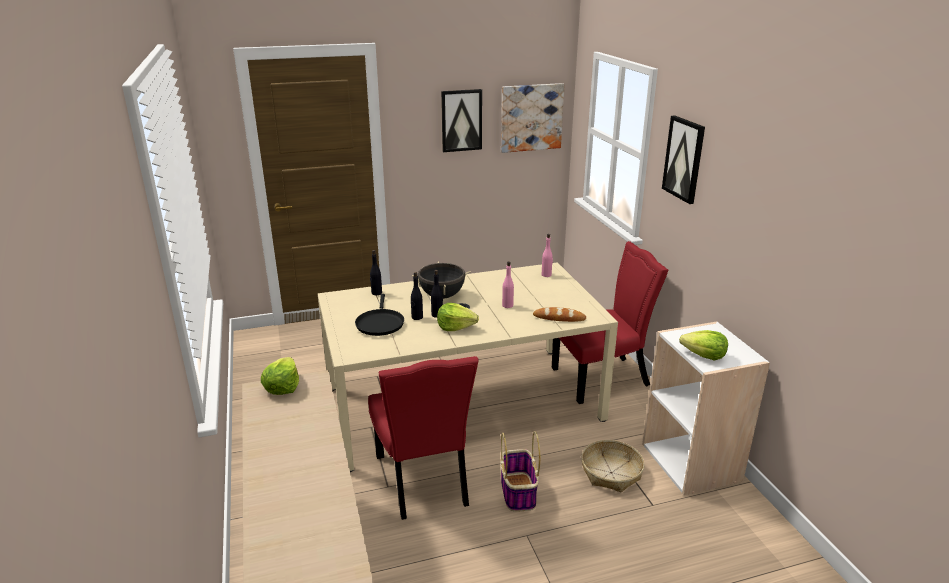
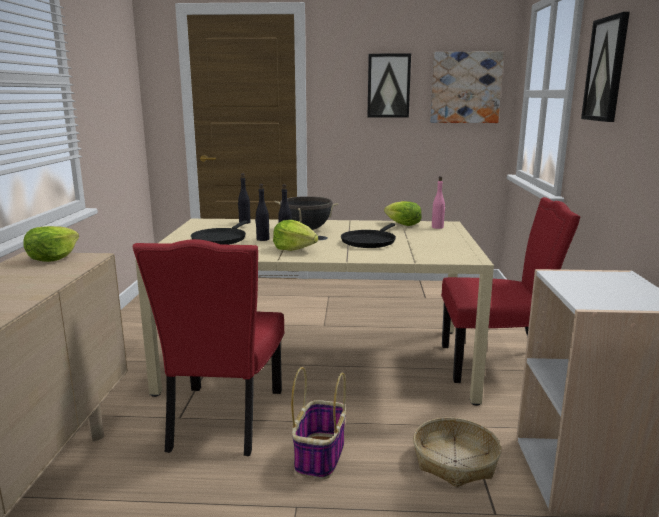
camera: 20 degrees right, 10 degrees down
(507, 305) = (369, 241): pink bottle -> black frying pan
(559, 318) = (420, 255): bread -> none
(704, 355) = (588, 295): lettuce -> lettuce (402, 224)

